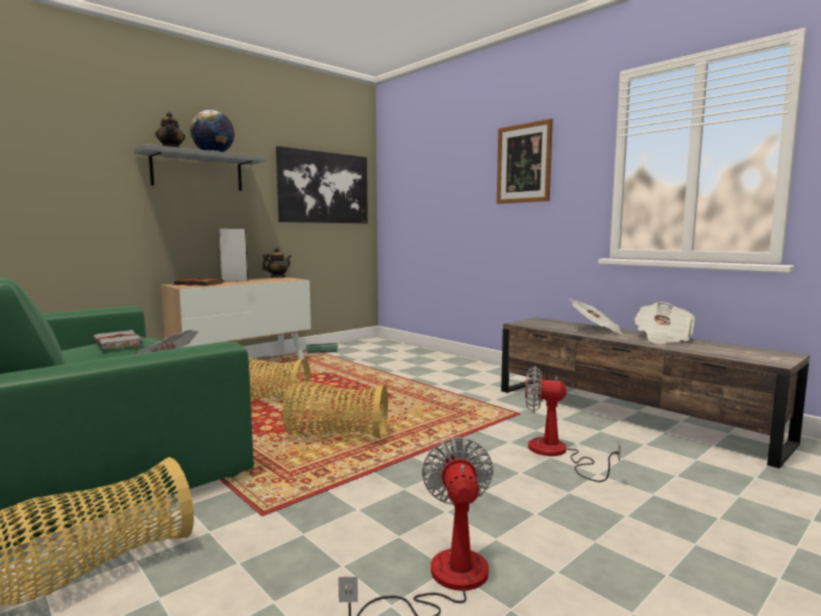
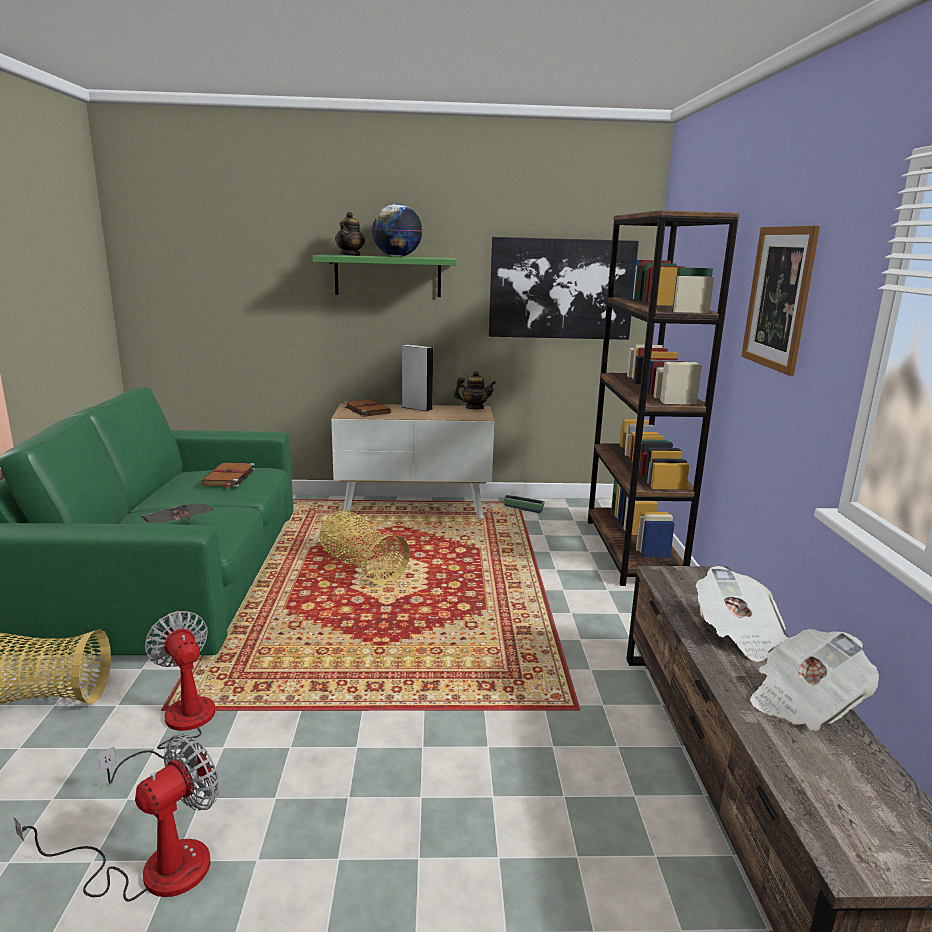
camera: 40 degrees right, 10 degrees up
(118, 342) = (228, 477): grey book -> brown book
(197, 171) = (388, 276): grey shelf -> green shelf
(335, 435) = (345, 644): basket -> none
(420, 354) = (632, 551): none -> brown bookcase
(557, 454) = (508, 797): fan -> fan (178, 726)

